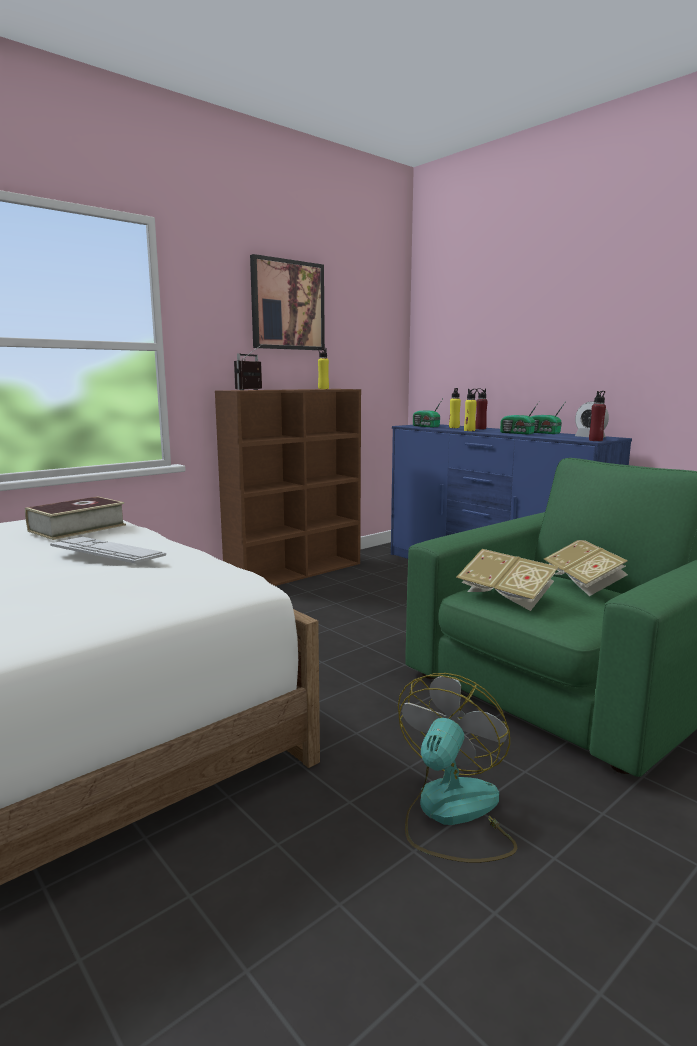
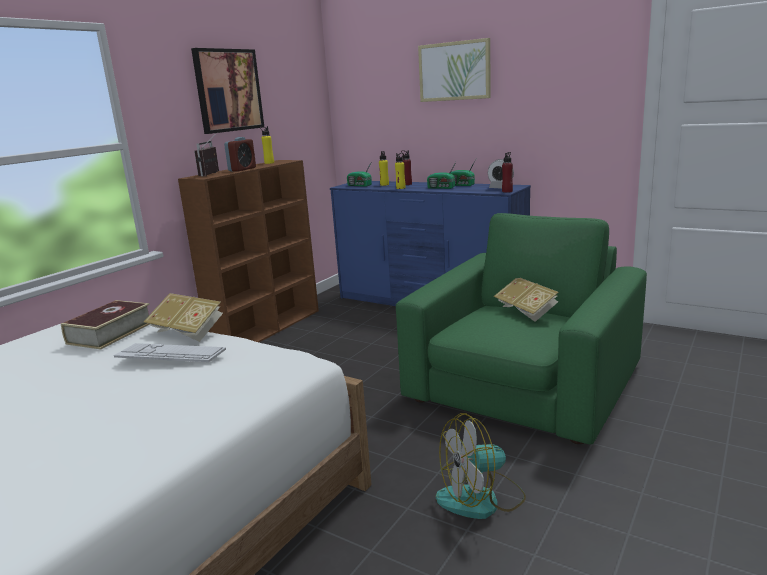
camera: 15 degrees left, 5 degrees up
(287, 389) = (242, 169): none -> alarm clock
(452, 814) = (481, 499): fan -> fan turned 120 degrees counterclockwise
(506, 597) = (479, 333): book -> book (187, 332)
(551, 297) = (454, 71): none -> picture

